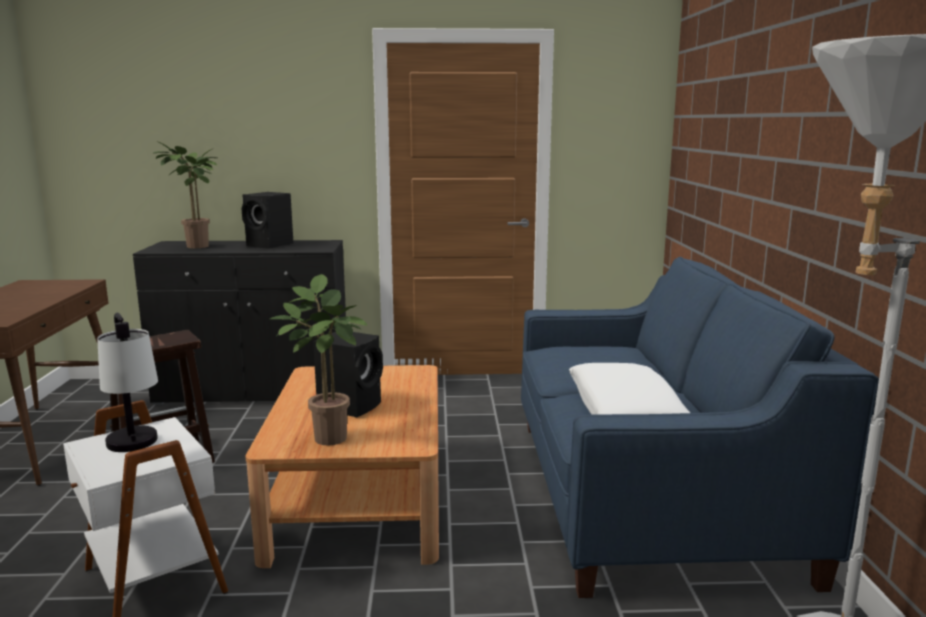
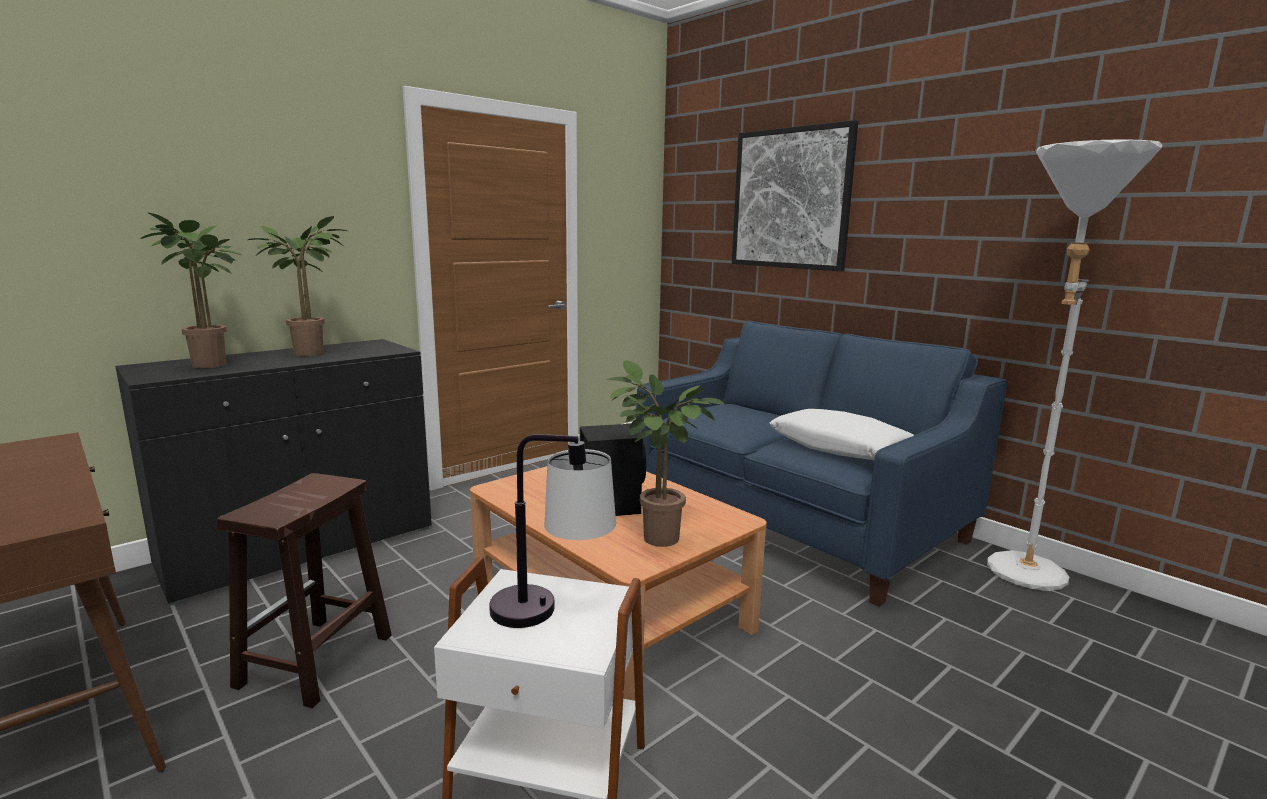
camera: 40 degrees left, 0 degrees up
(270, 245) = (314, 353): black speaker -> potted plant
(744, 113) = (791, 199): none -> picture

